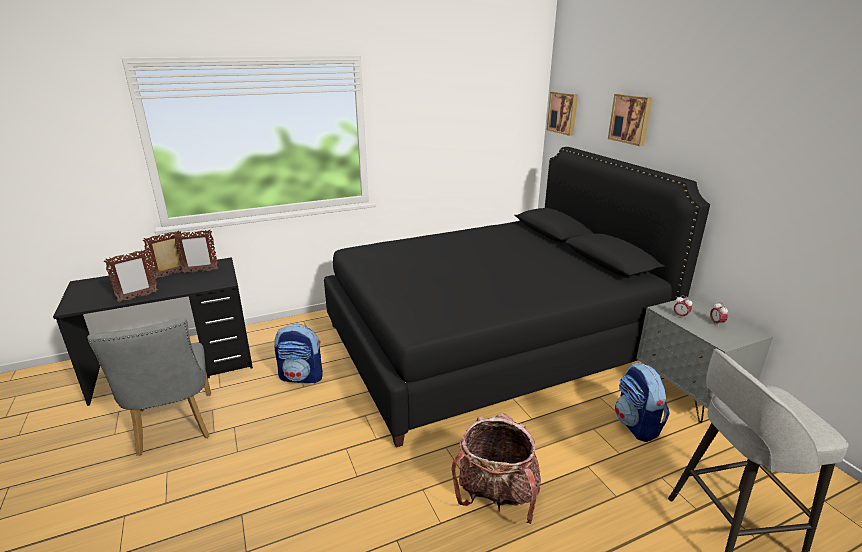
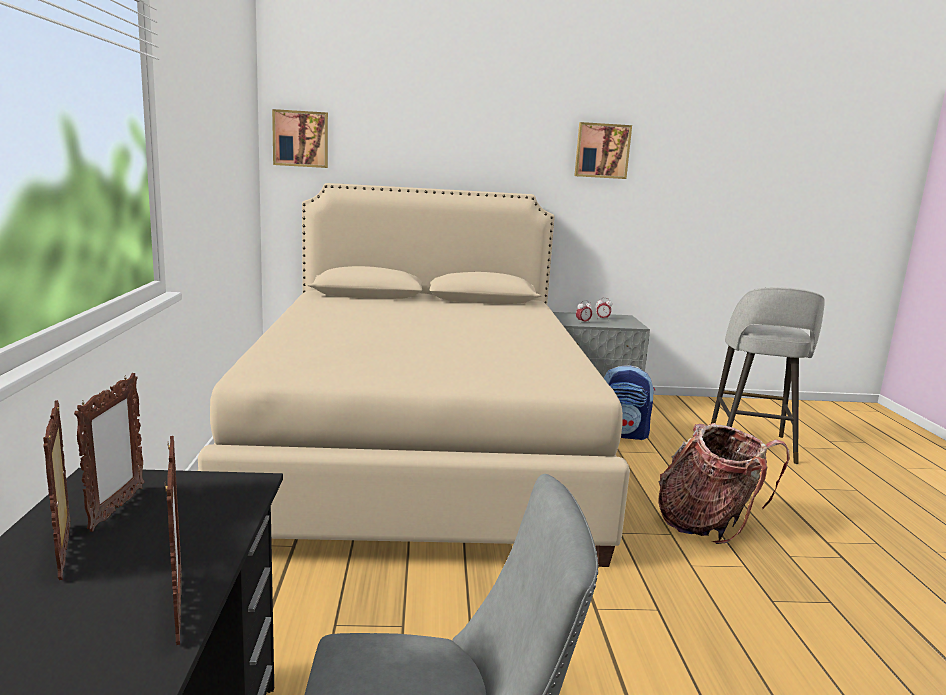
camera: 70 degrees left, 10 degrees down
(302, 377) = (368, 623): backpack -> none
(489, 342) = (419, 452): black bed -> beige bed
(630, 119) = (428, 139): picture -> picture (602, 151)

